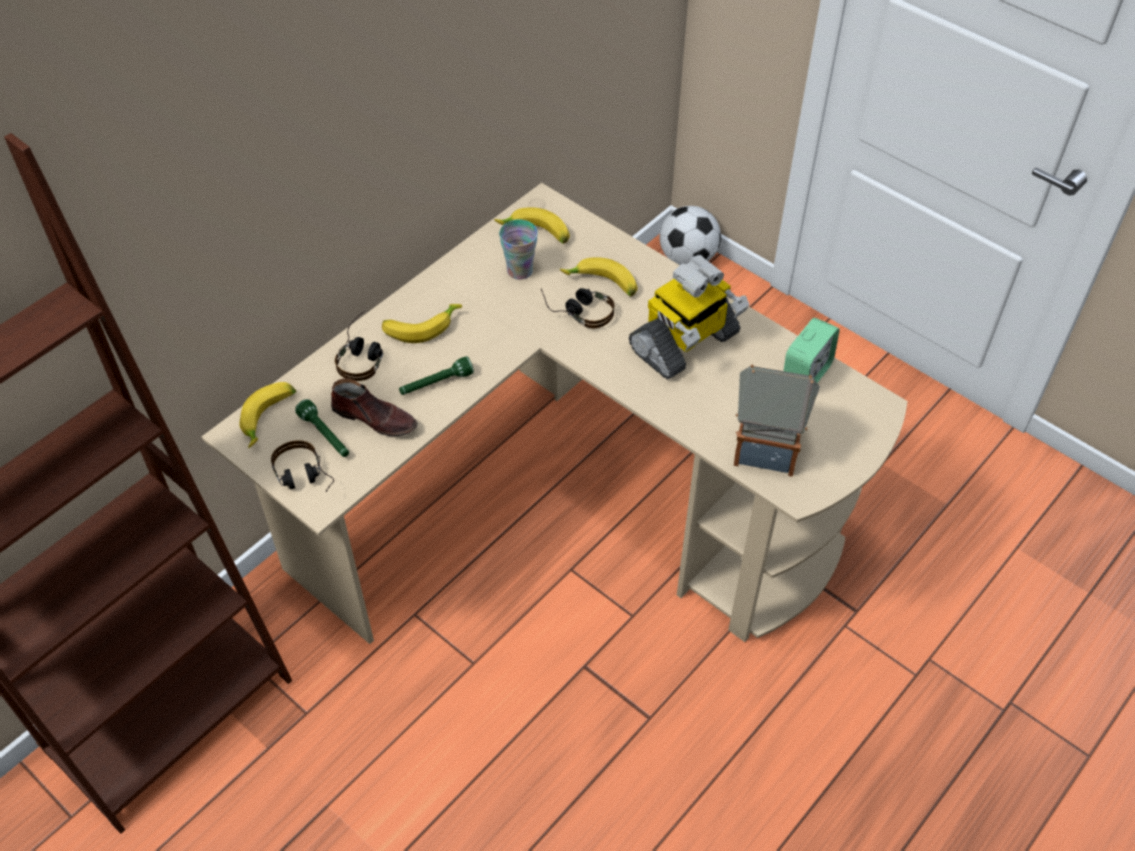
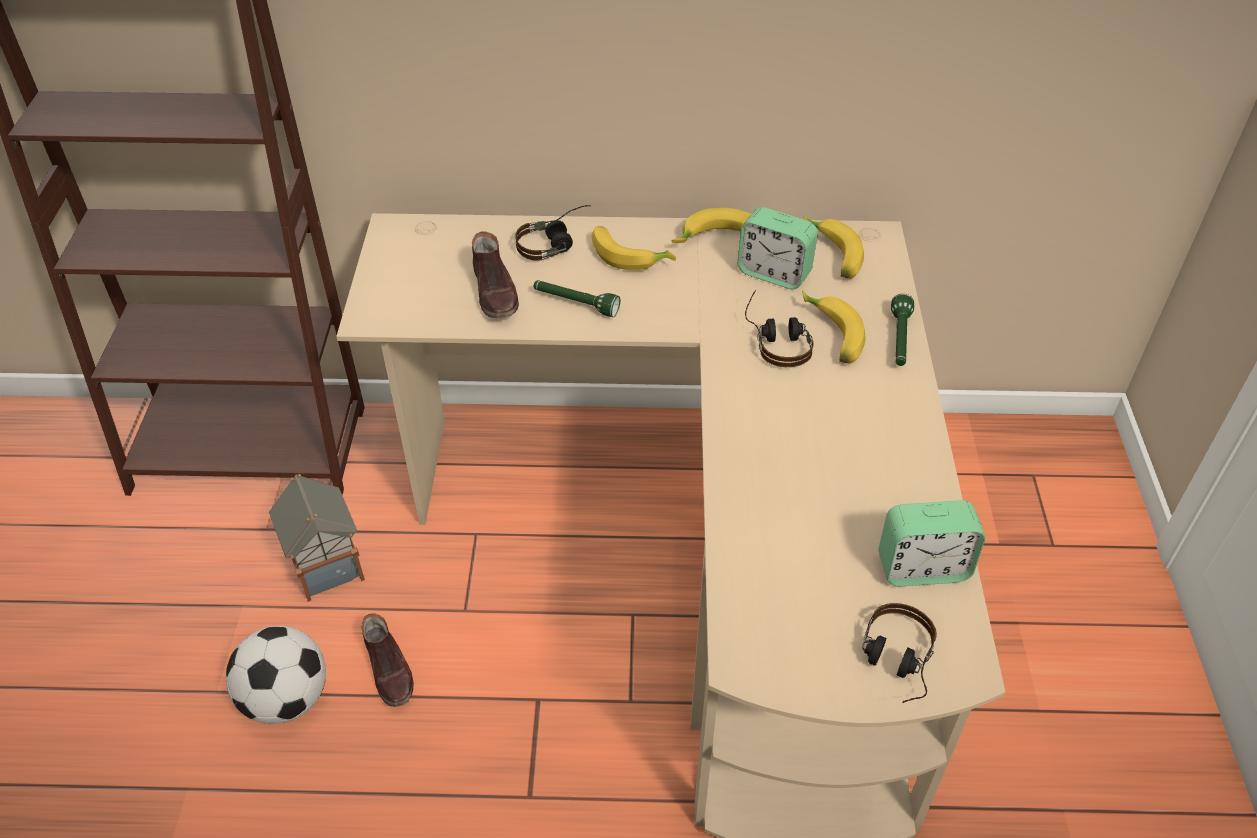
camera: 50 degrees right, 5 degrees down
(269, 419) = (427, 235): banana -> banana (716, 239)
(304, 479) = (384, 293): headphones -> headphones (894, 665)
(325, 436) = (444, 276): green flashlight -> green flashlight (899, 340)
(478, 739) = (389, 669): none -> brown shoe
(520, 271) = (774, 273): cup -> alarm clock
(685, 343) = (836, 441): toy robot -> none
(687, 258) = (1093, 456): football -> football (287, 698)
(764, 447) = (775, 592): toy house -> toy house (327, 567)

